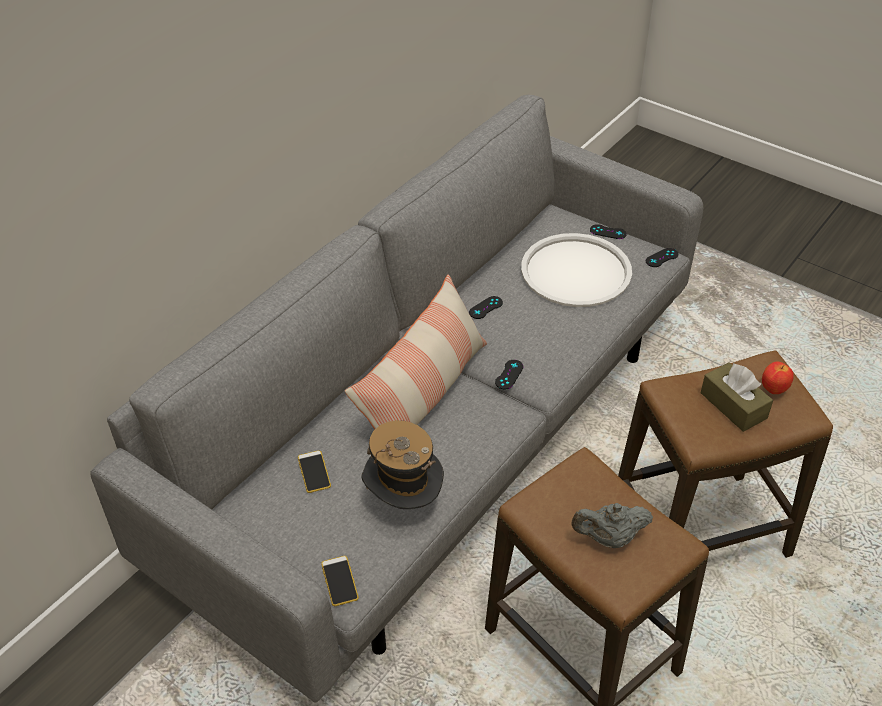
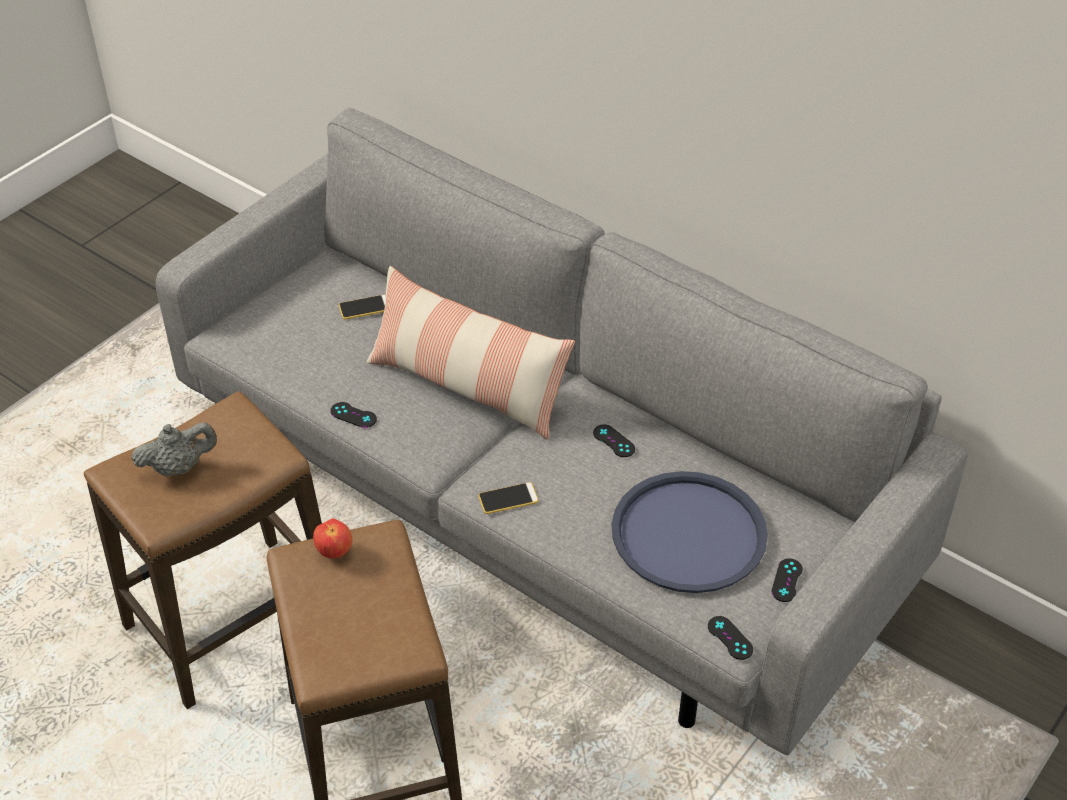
camera: 90 degrees right, 0 degrees up
(339, 581) = (232, 330): phone -> phone (508, 499)
(404, 502) = (315, 370): hat -> none
(509, 374) = (494, 458): black game controller -> black game controller (353, 415)
(575, 271) = (689, 533): white tray -> blue tray
(609, 538) = (179, 467): grey teapot -> grey teapot turned 75 degrees clockwise
(733, 405) = (348, 603): brown tissue box -> none
(773, 389) = (368, 647): apple -> apple (335, 552)

